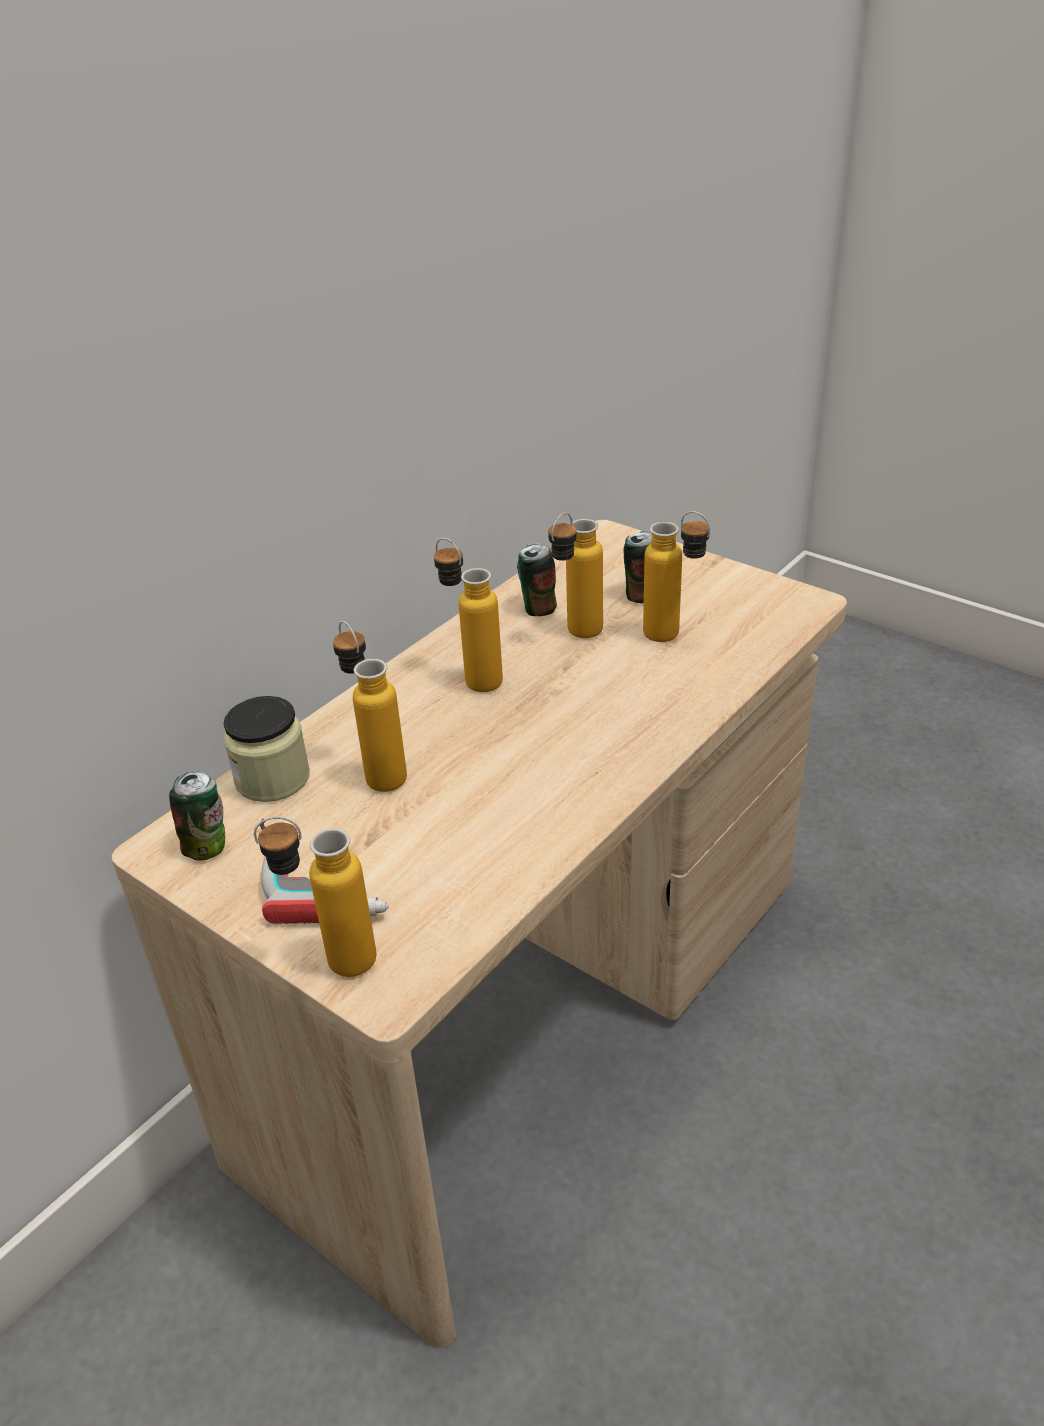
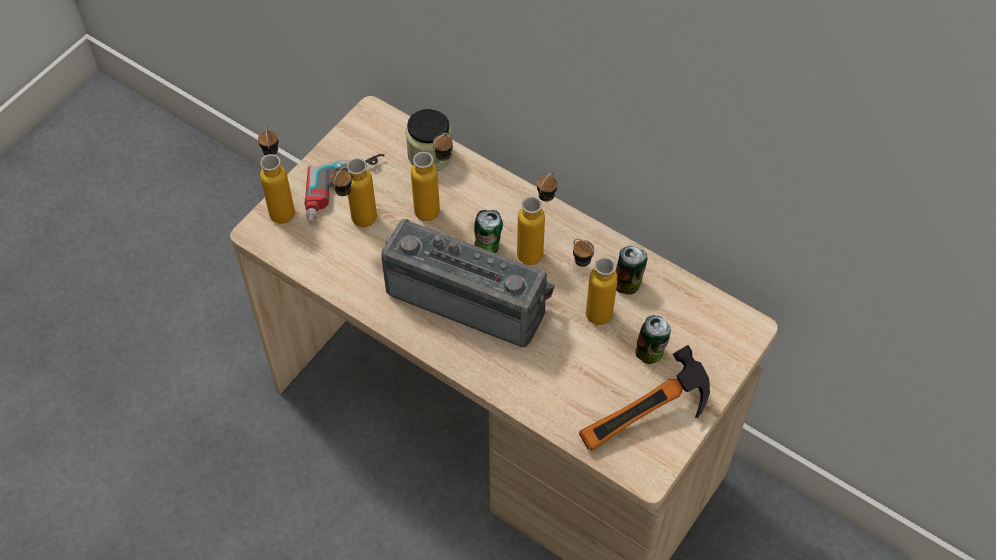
camera: 85 degrees right, 20 degrees up
(208, 847) = (371, 136): can -> can (488, 246)
(552, 736) = (469, 297): none -> radio
(674, 638) = (589, 373): bottle -> bottle (357, 225)
(741, 600) = (646, 423): none -> hammer

